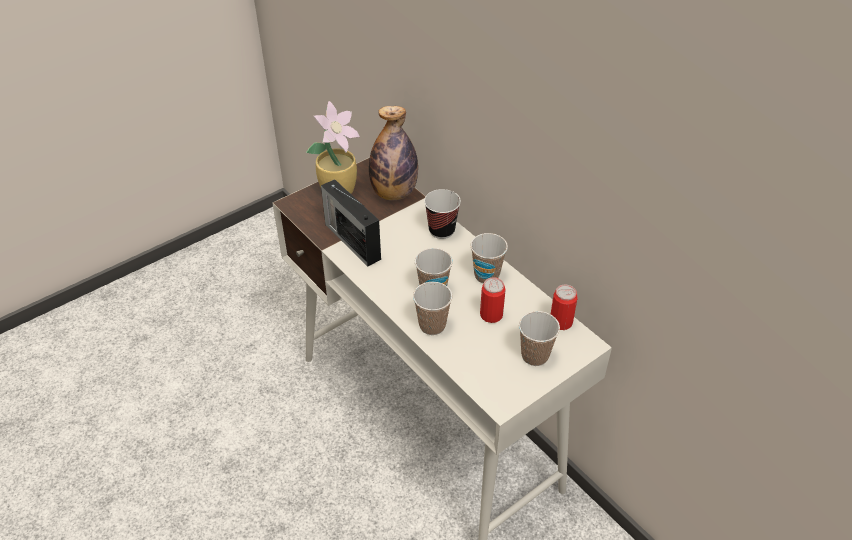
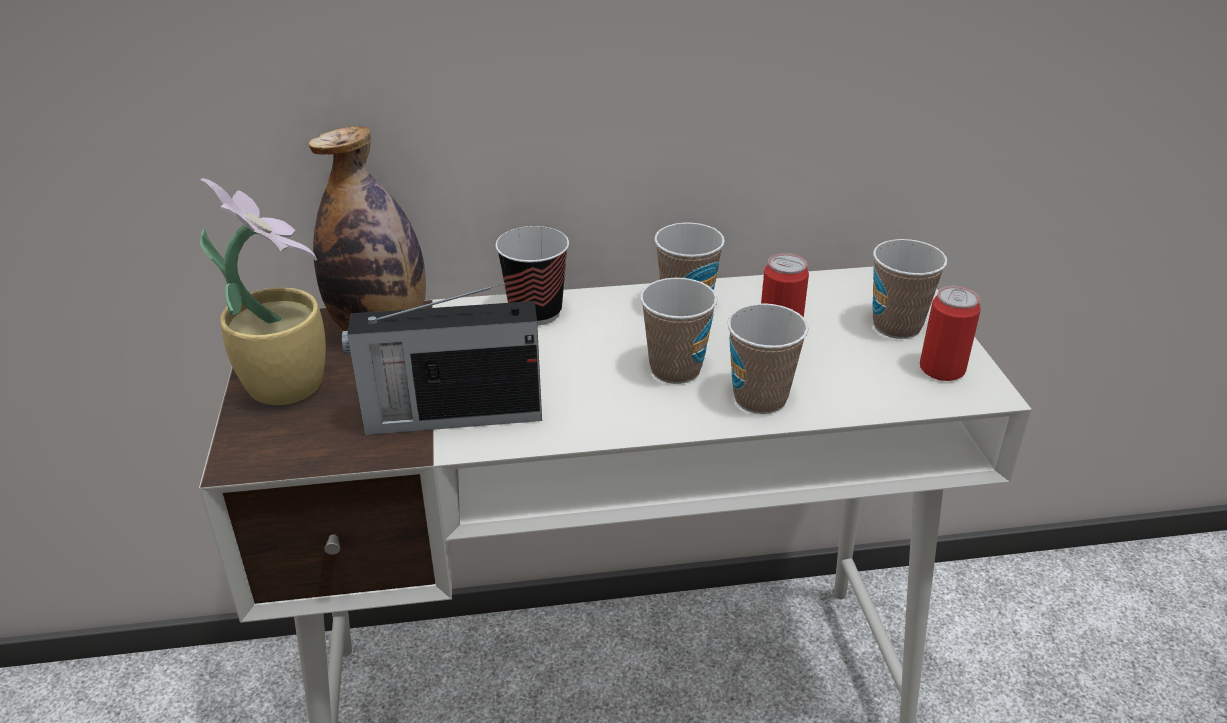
camera: 60 degrees left, 10 degrees down
(560, 322) = (840, 282): can -> can (942, 369)

